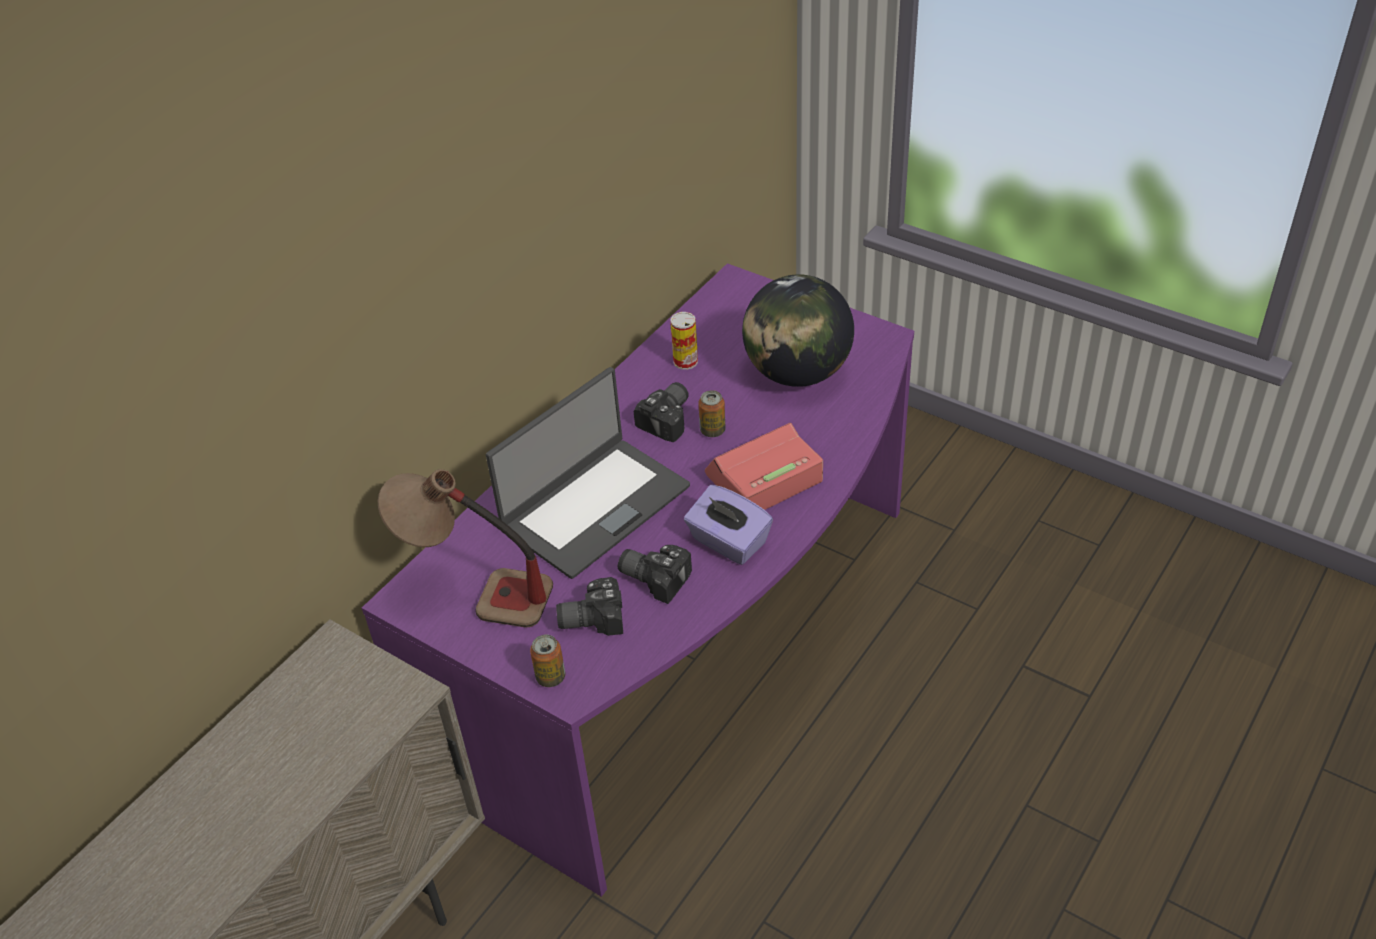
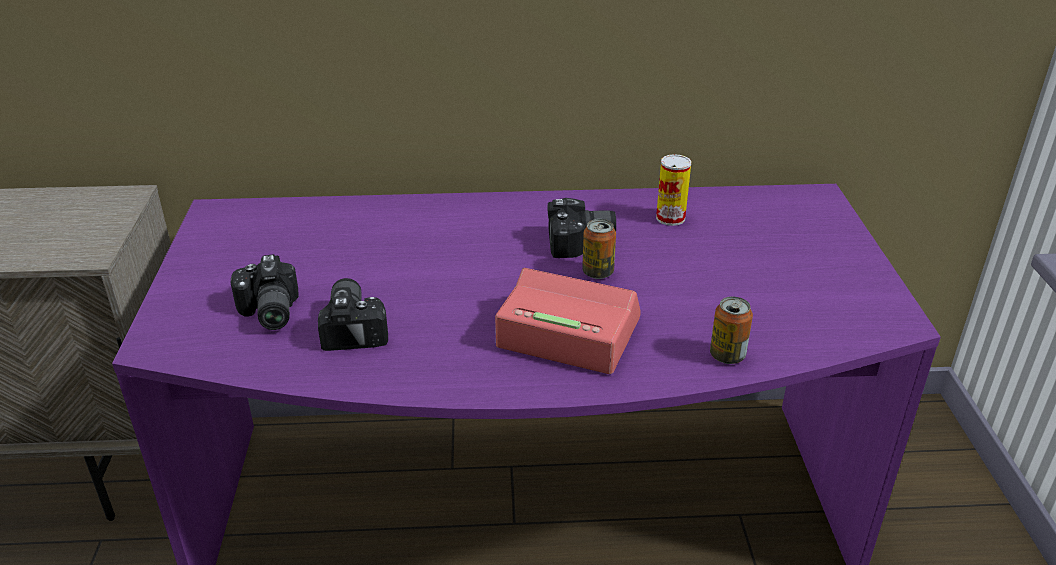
camera: 50 degrees right, 10 degrees down
(476, 595) = (249, 242): table lamp -> none
(550, 677) = (169, 324): can -> can (727, 355)
(591, 617) = (267, 313): camera -> camera turned 150 degrees counterclockwise
(594, 506) = (418, 252): laptop -> none
(728, 542) = (449, 351): purple tissue box -> none
(797, 373) = (751, 287): globe -> none

